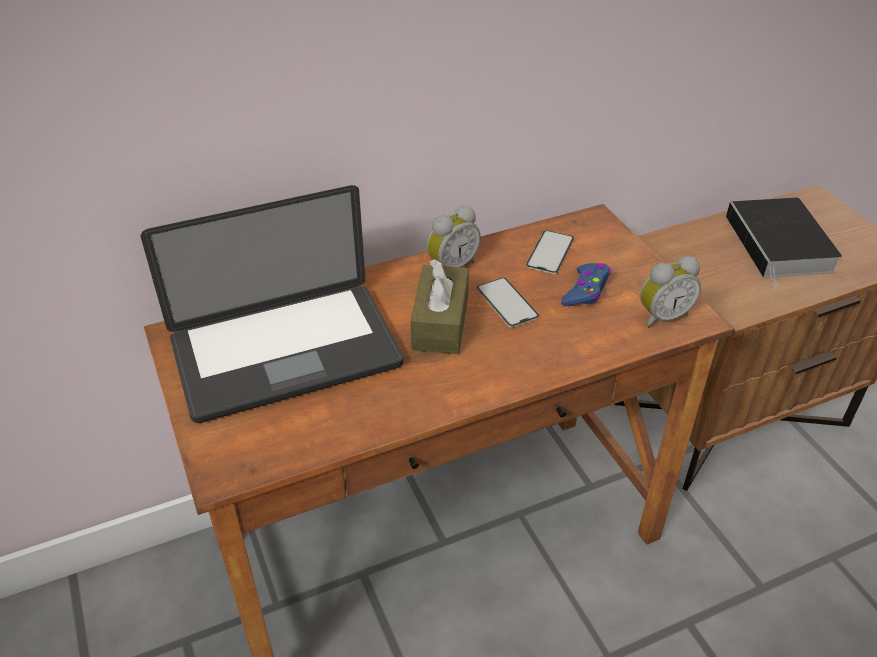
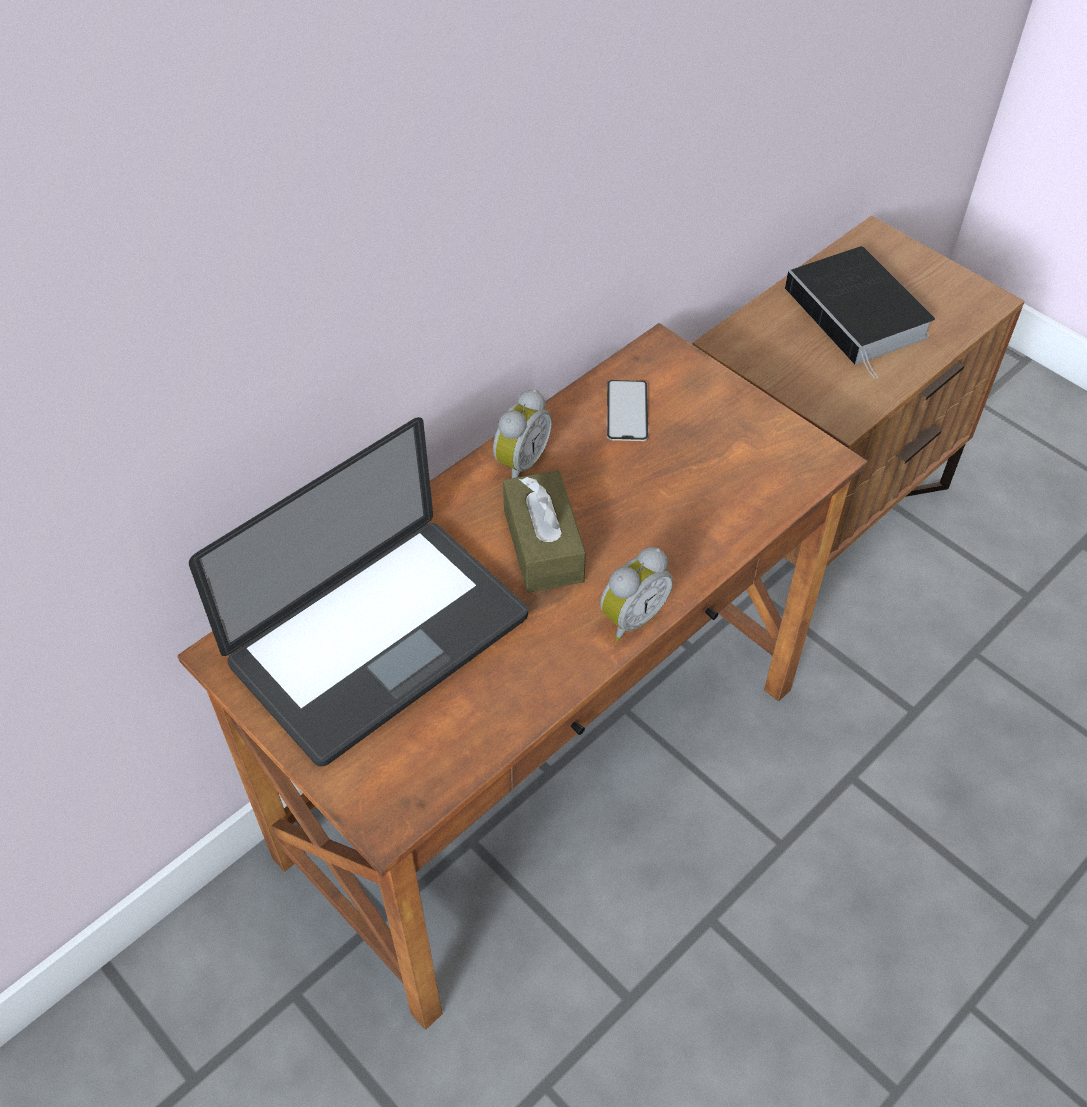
camera: 20 degrees left, 10 degrees up
(507, 302) = (607, 496): phone -> none
(586, 291) = (690, 454): blue game controller -> none
(662, 316) = (787, 466): alarm clock -> alarm clock (630, 617)

